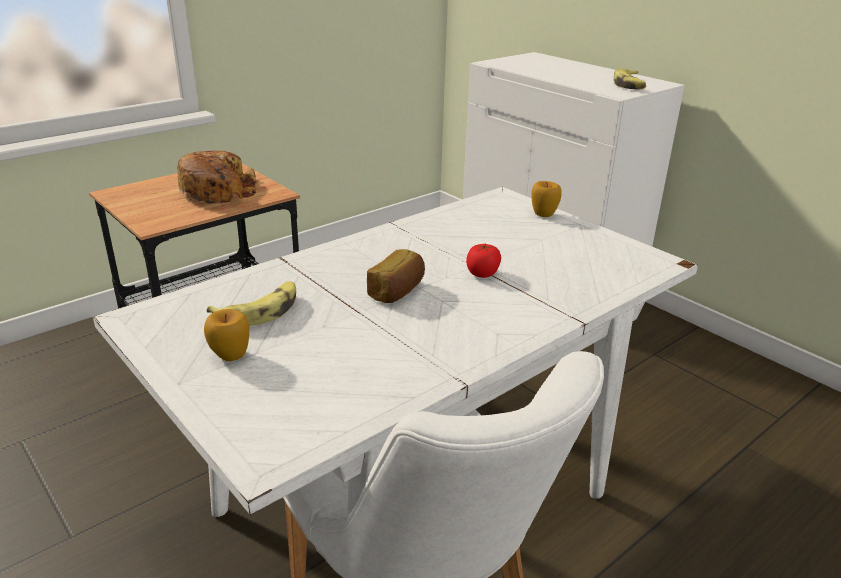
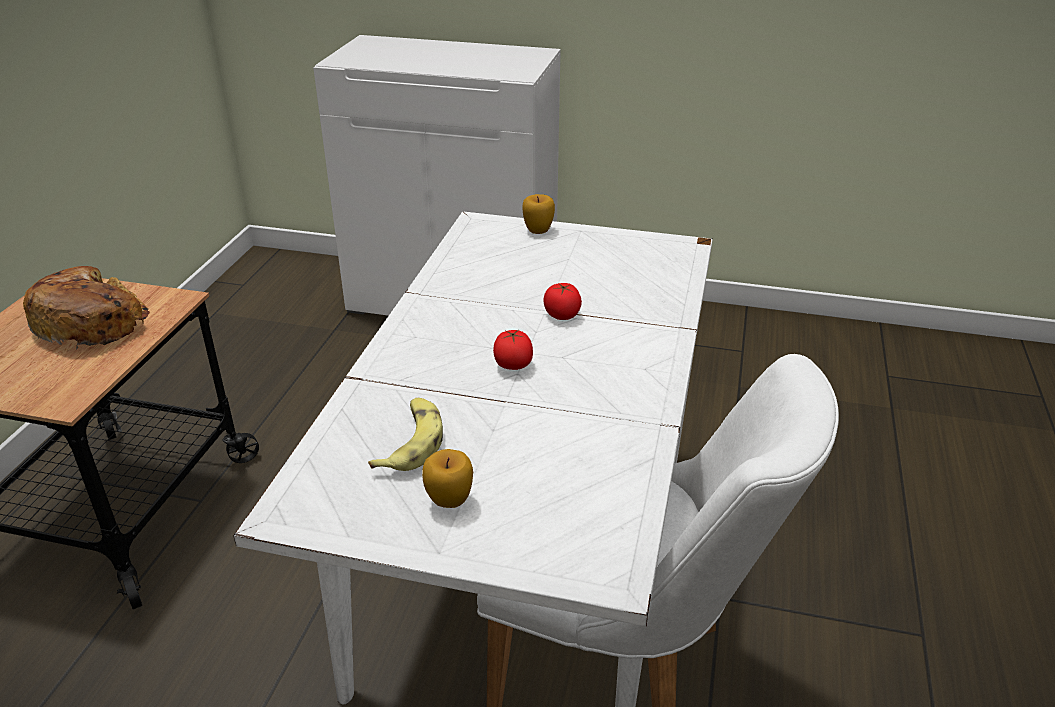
camera: 35 degrees left, 5 degrees up
(398, 291) = (513, 364): bread -> tomato
(630, 85) = (516, 61): banana -> none

